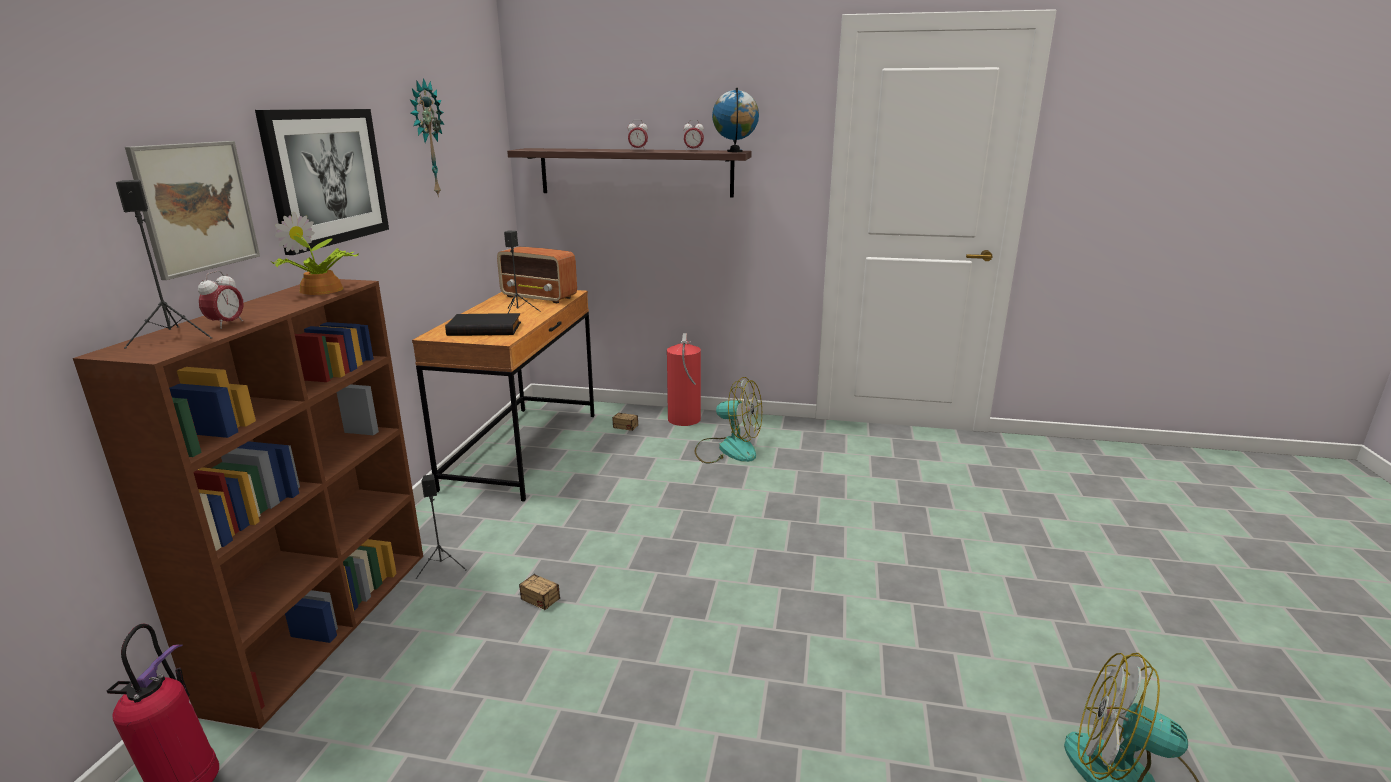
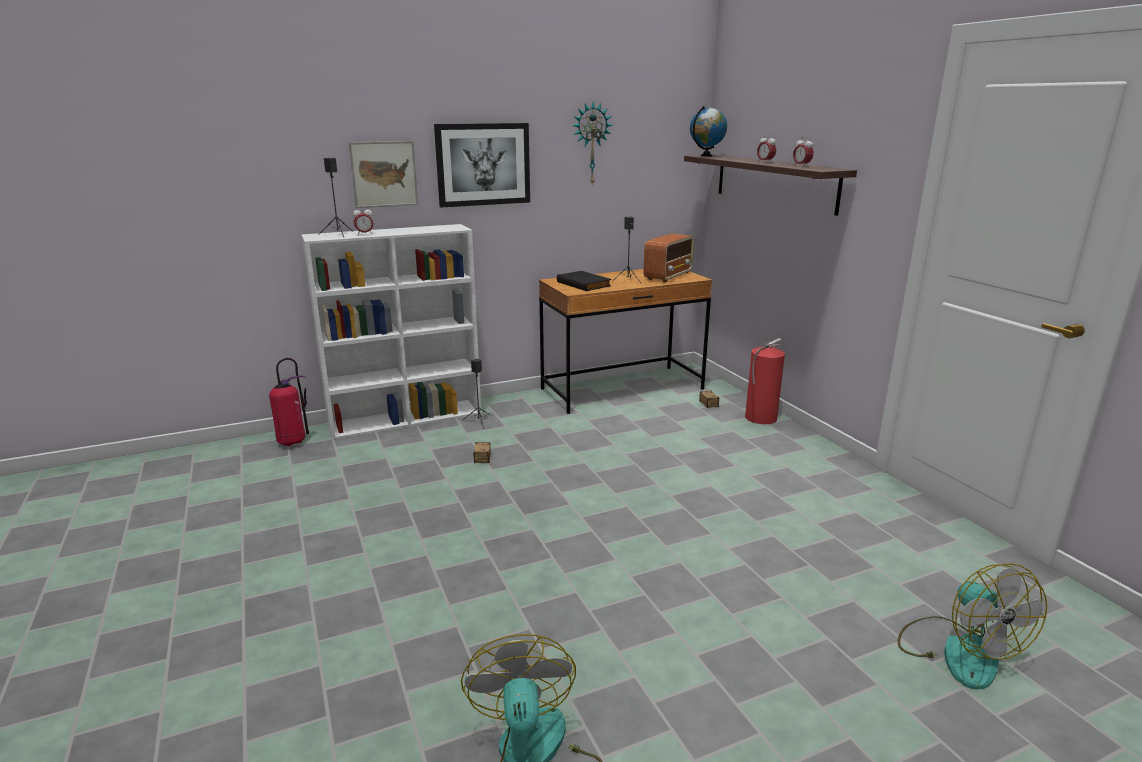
camera: 55 degrees right, 0 degrees up
(321, 290) = (437, 229): potted plant -> none
(326, 622) = (407, 418): brown bookcase -> white bookcase
(539, 297) = (668, 276): radio -> radio turned 135 degrees counterclockwise
(728, 449) = (746, 449): fan -> fan (958, 651)
(735, 151) = (826, 169): globe -> globe (706, 156)

